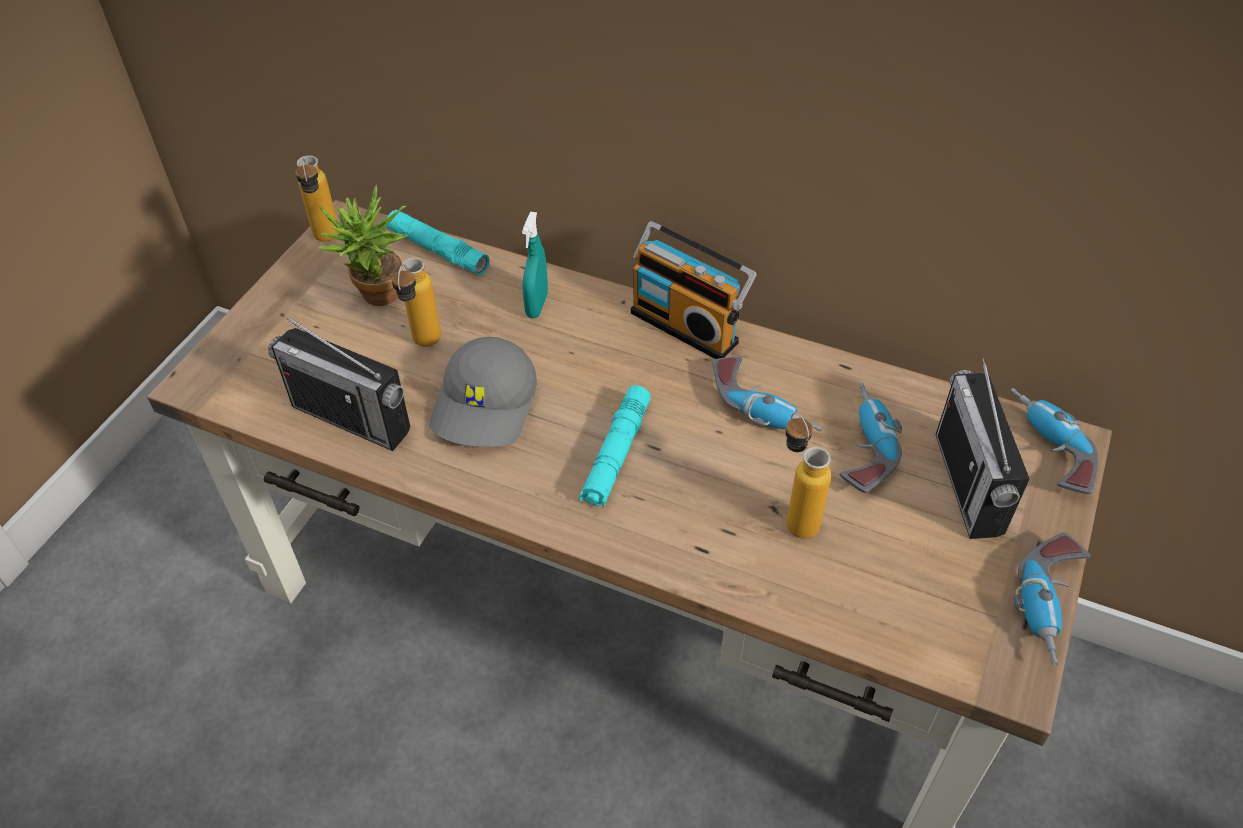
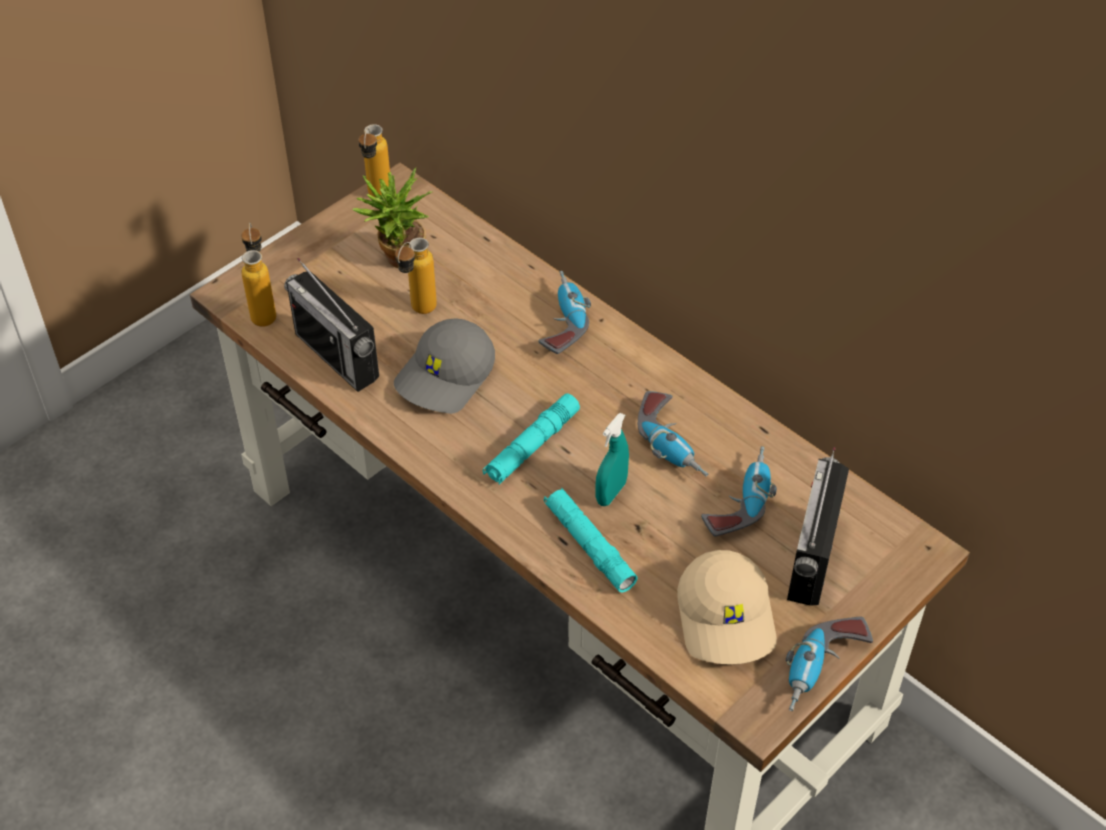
camera: 20 degrees right, 0 degrees up
(436, 250) = (465, 231): turquoise flashlight -> turquoise flashlight (589, 545)
(537, 305) = (526, 303): turquoise spray bottle -> turquoise spray bottle (611, 493)
(687, 325) = (646, 355): radio -> none
(794, 516) = (651, 538): bottle -> bottle (263, 311)
(922, 580) = (727, 618): none -> beige cap
(1046, 449) = (898, 550): power drill -> power drill (561, 321)

